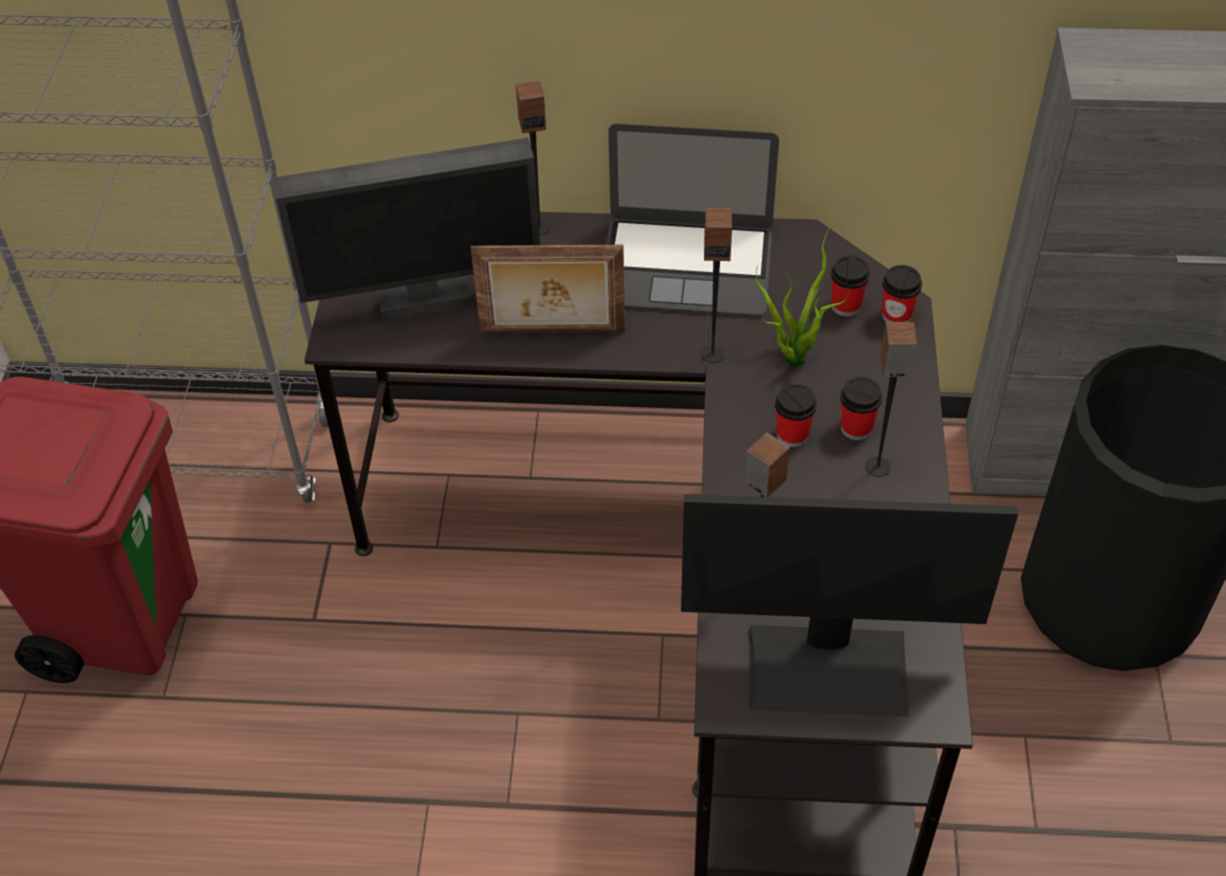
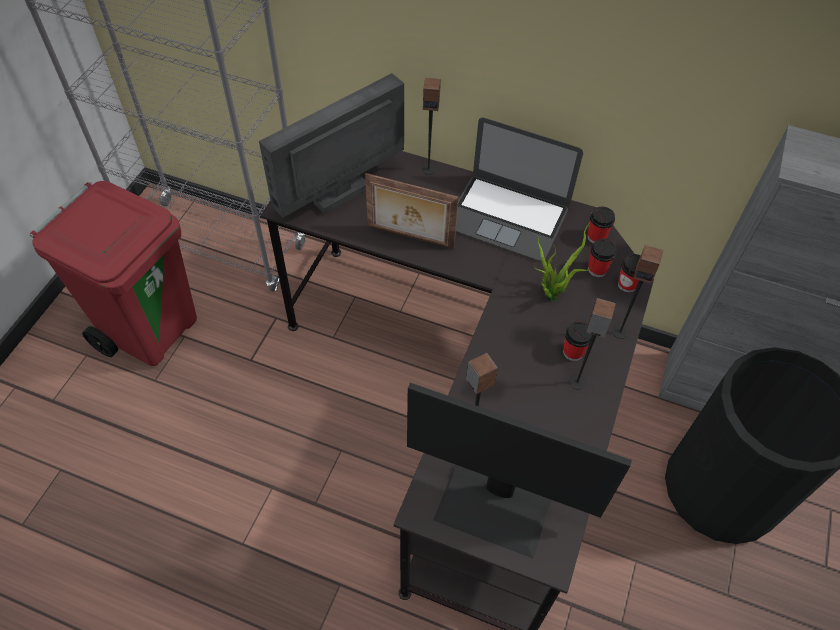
camera: 15 degrees right, 5 degrees up
(424, 301) = (343, 198): monitor -> monitor turned 135 degrees clockwise
(712, 354) = (501, 278): speaker -> speaker (620, 331)
(792, 435) = (530, 345): cup -> cup (596, 237)

